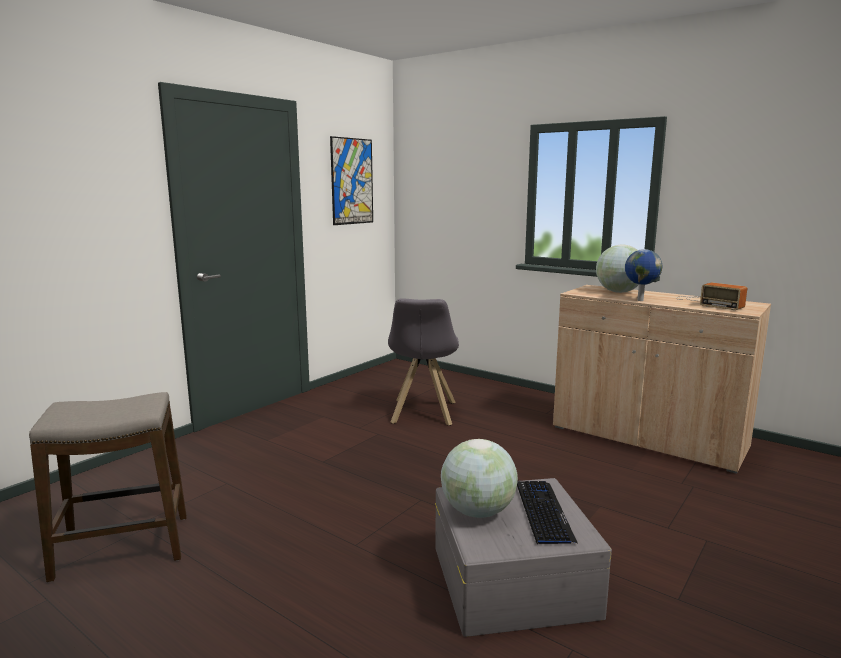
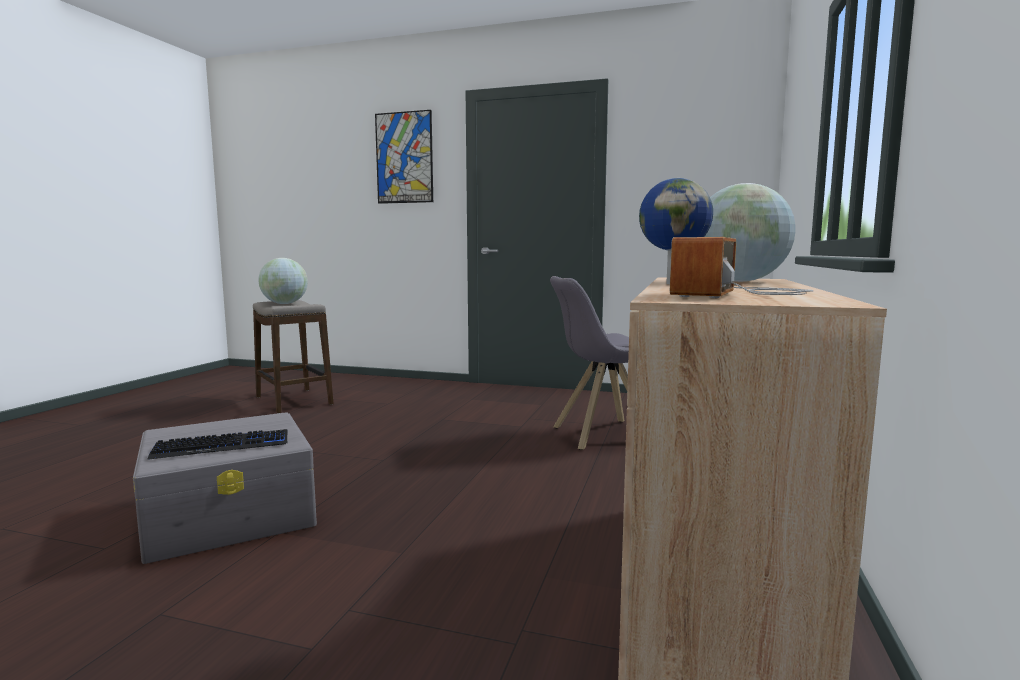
camera: 70 degrees right, 5 degrees down
(352, 181) = (690, 159): picture -> picture (404, 158)
(477, 512) = (231, 425): globe -> globe (284, 304)

